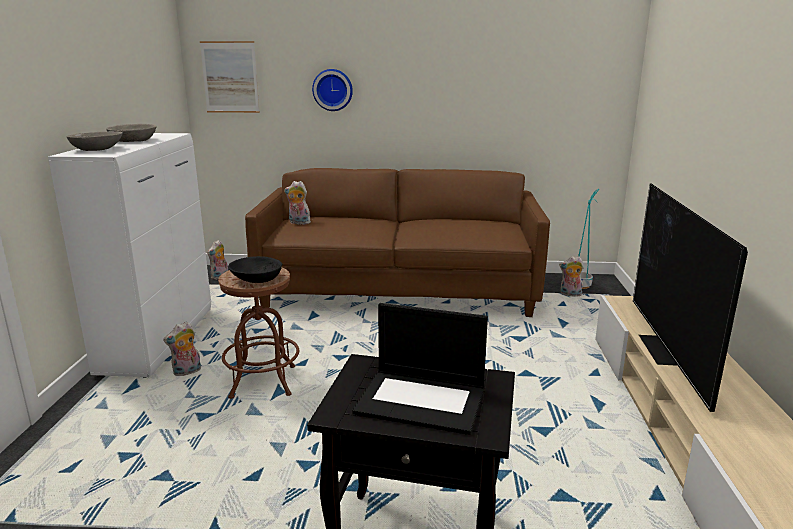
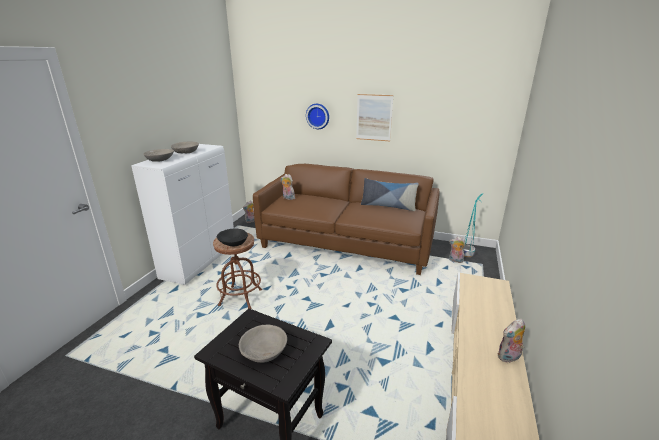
camera: 15 degrees right, 5 degrees up
(187, 372) = (205, 284): plush toy -> plush toy (509, 358)
(230, 77) = (260, 106): picture -> picture (374, 117)
(422, 400) = (264, 351): laptop -> grey bowl
(464, 220) = (388, 206): none -> pillow
(666, 350) = (475, 325): television -> none

